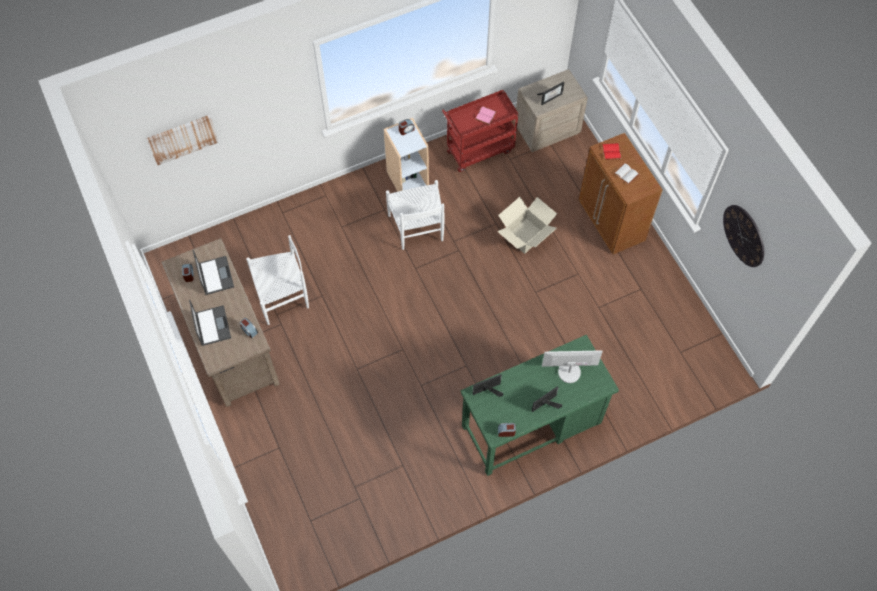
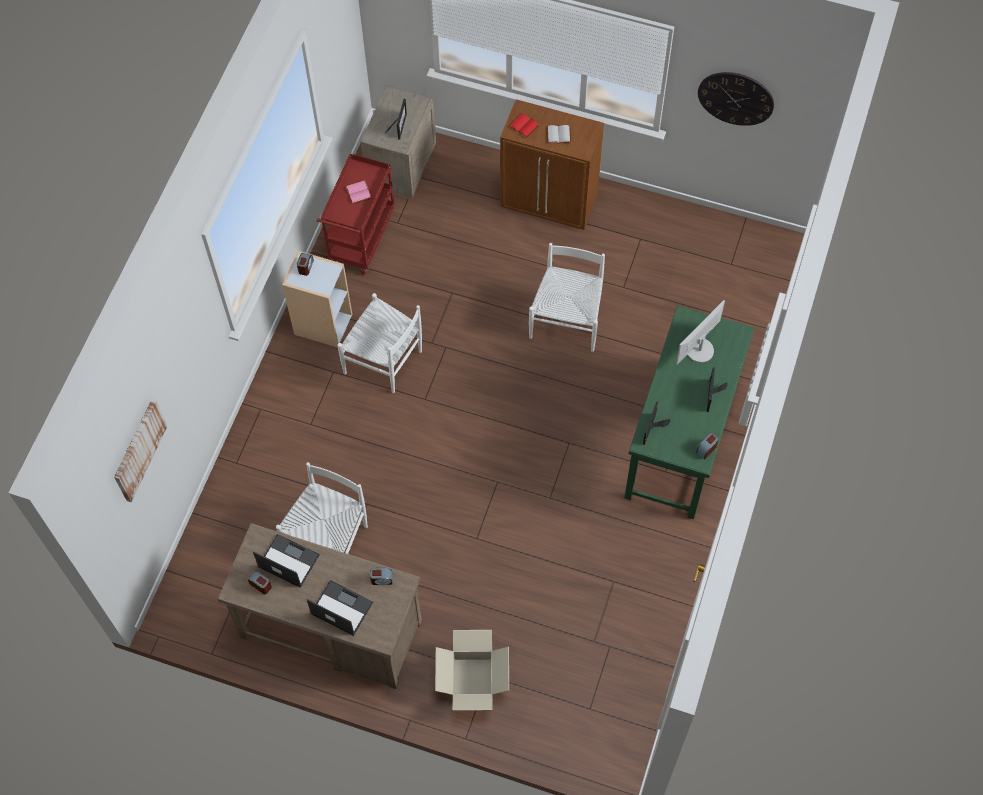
camera: 45 degrees left, 0 degrees up
(525, 235) = (490, 280): cardboard box -> cardboard box (472, 680)
(543, 297) = (567, 321): none -> white chair

